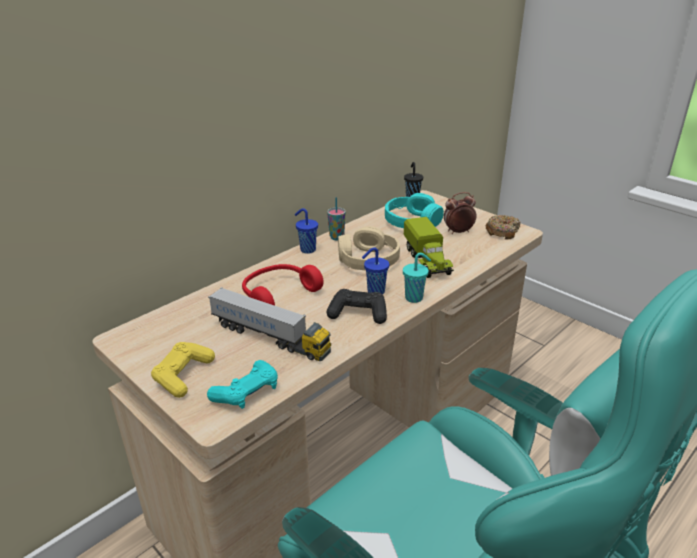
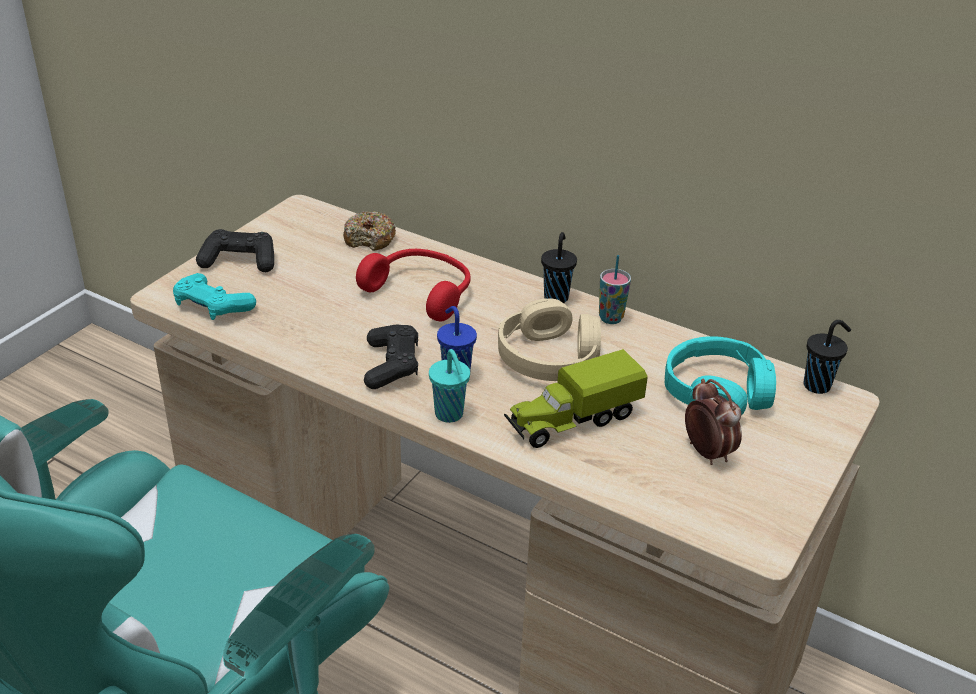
camera: 75 degrees right, 5 degrees up
(183, 375) = (239, 261): yellow game controller -> black game controller
(270, 337) = (320, 303): toy truck -> none
(307, 250) = (556, 296): blue cup -> black cup
(502, 232) = (741, 514): donut -> donut (370, 239)

